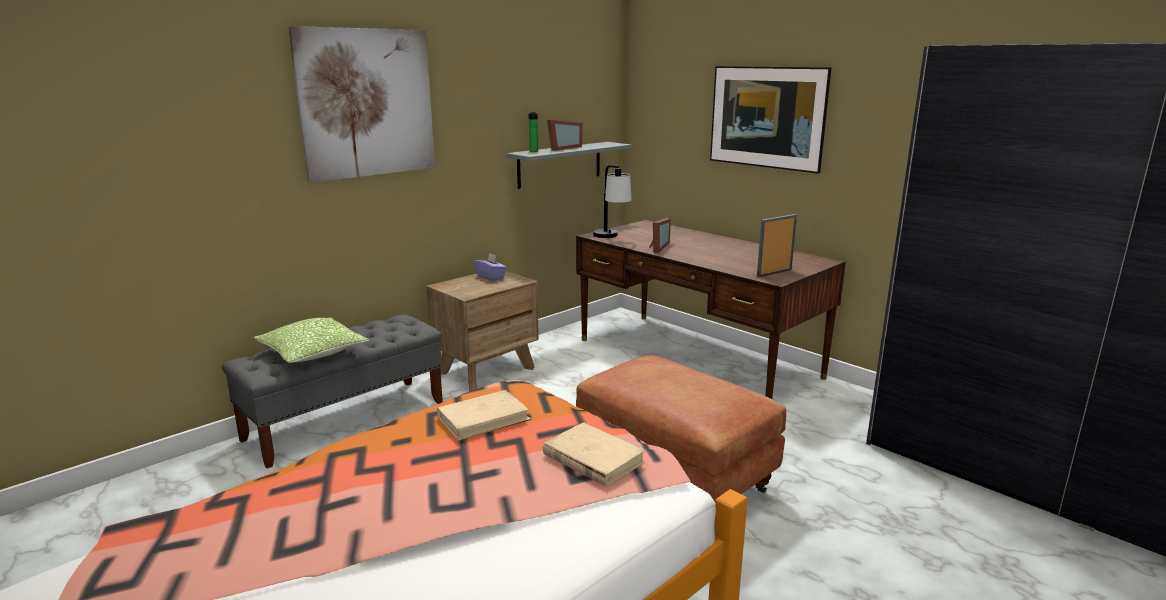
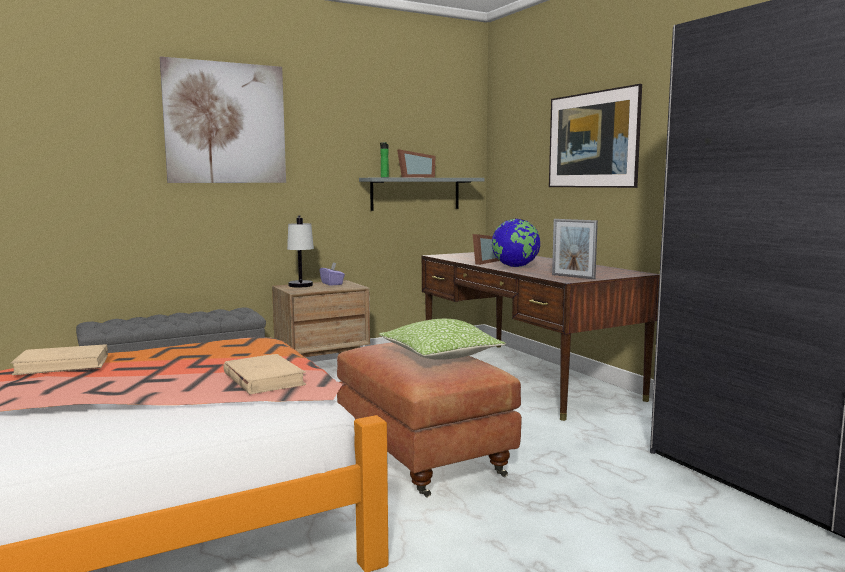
camera: 15 degrees right, 10 degrees down
(313, 353) = (147, 322): pillow -> pillow (440, 355)
(484, 419) = (207, 352): beige book -> beige book (63, 364)
(611, 237) = (451, 257): table lamp -> table lamp (301, 287)
(698, 256) = (515, 267): none -> globe
(774, 273) = (573, 277): picture frame -> picture frame turned 120 degrees counterclockwise

